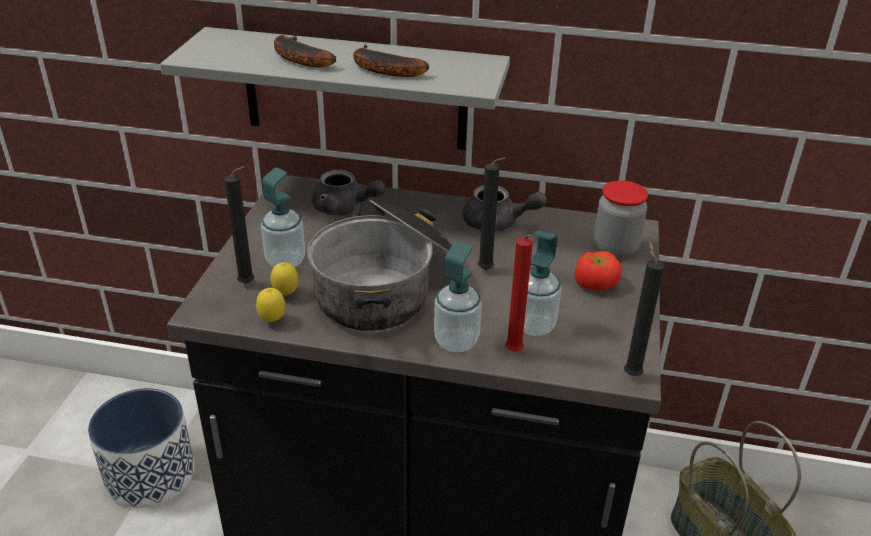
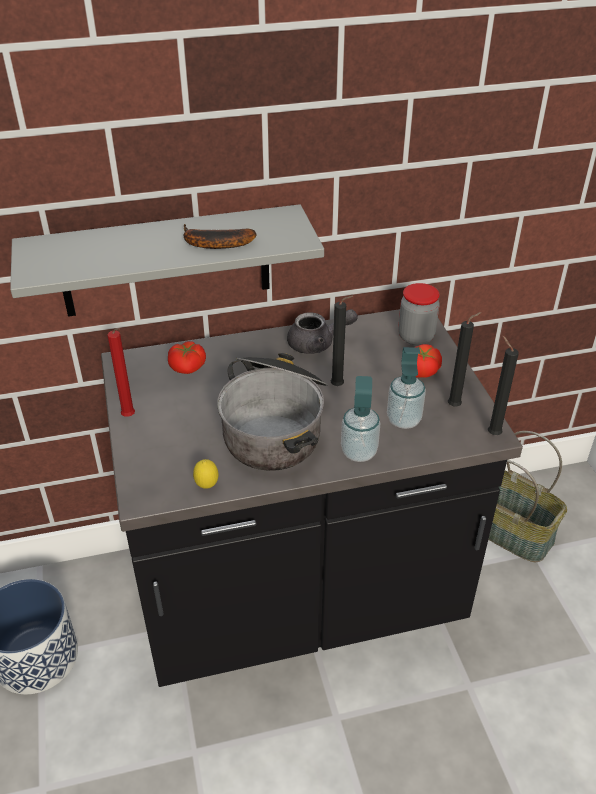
camera: 25 degrees left, 5 degrees up
(249, 284) = (161, 461): black candle -> black candle (456, 406)
(285, 261) = (175, 431): soap dispenser -> none
(286, 294) = (199, 460): lemon -> none
(297, 58) = (131, 251): banana -> none
(345, 209) = (188, 368): grey teapot -> tomato
(514, 353) = (406, 446): red candle -> red candle (130, 417)

